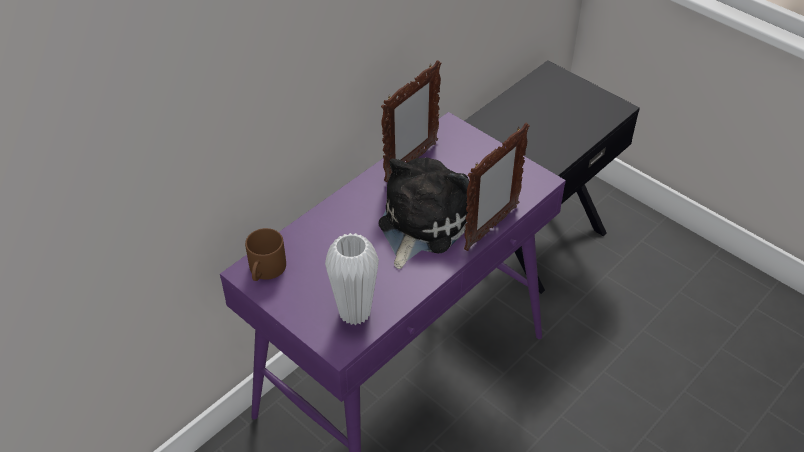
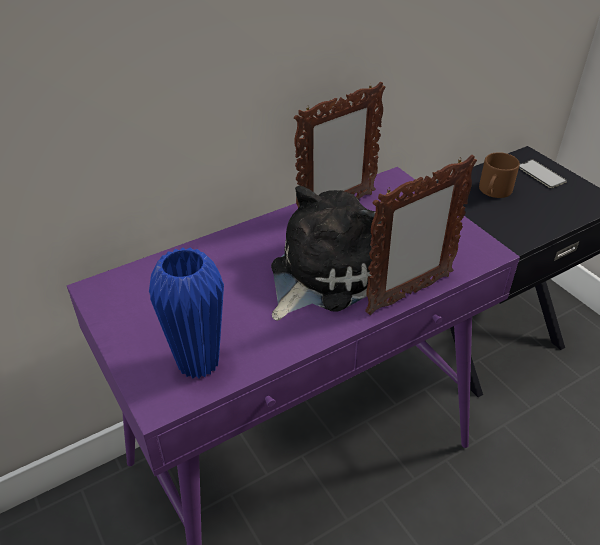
camera: 15 degrees right, 5 degrees down
(266, 271) = (119, 292): brown mug -> brown mug (494, 192)
(354, 313) = (198, 363): white vase -> blue vase
(564, 89) = (541, 174): none -> phone

